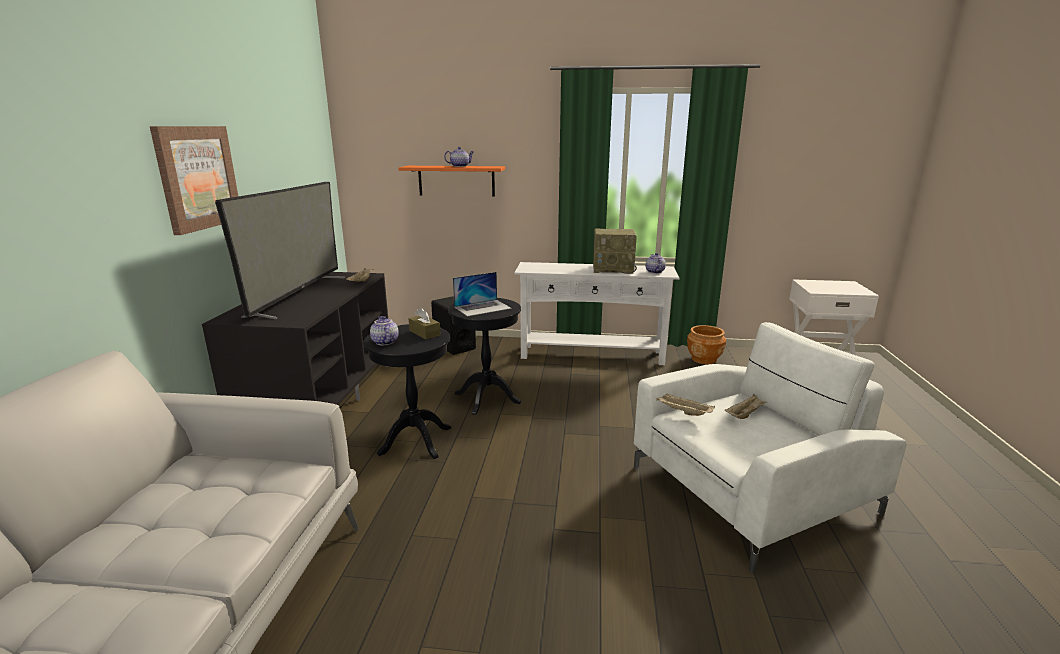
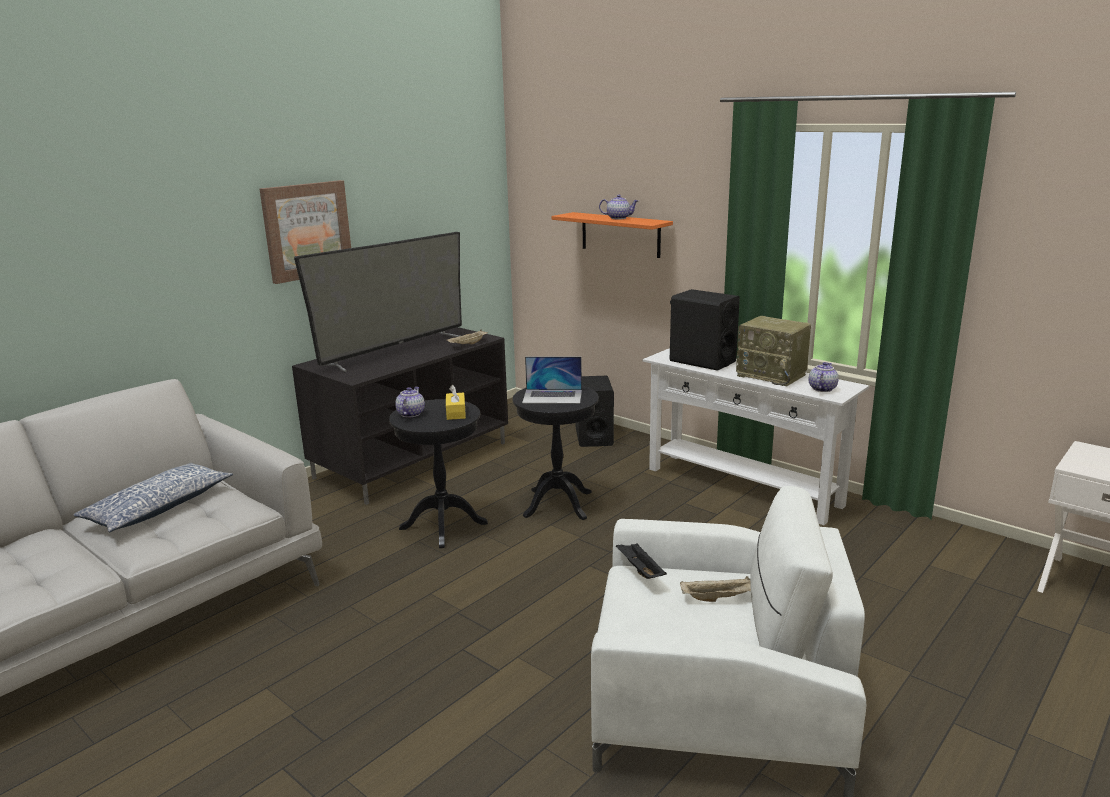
camera: 35 degrees right, 0 degrees up
(174, 505) = (158, 508): none -> pillow
(424, 333) = (456, 413): brown tissue box -> yellow tissue box
(556, 268) = (702, 361): none -> black speaker
(682, 412) = (639, 569): beige tray -> black tray
(704, 359) = (896, 533): brown planter -> none

